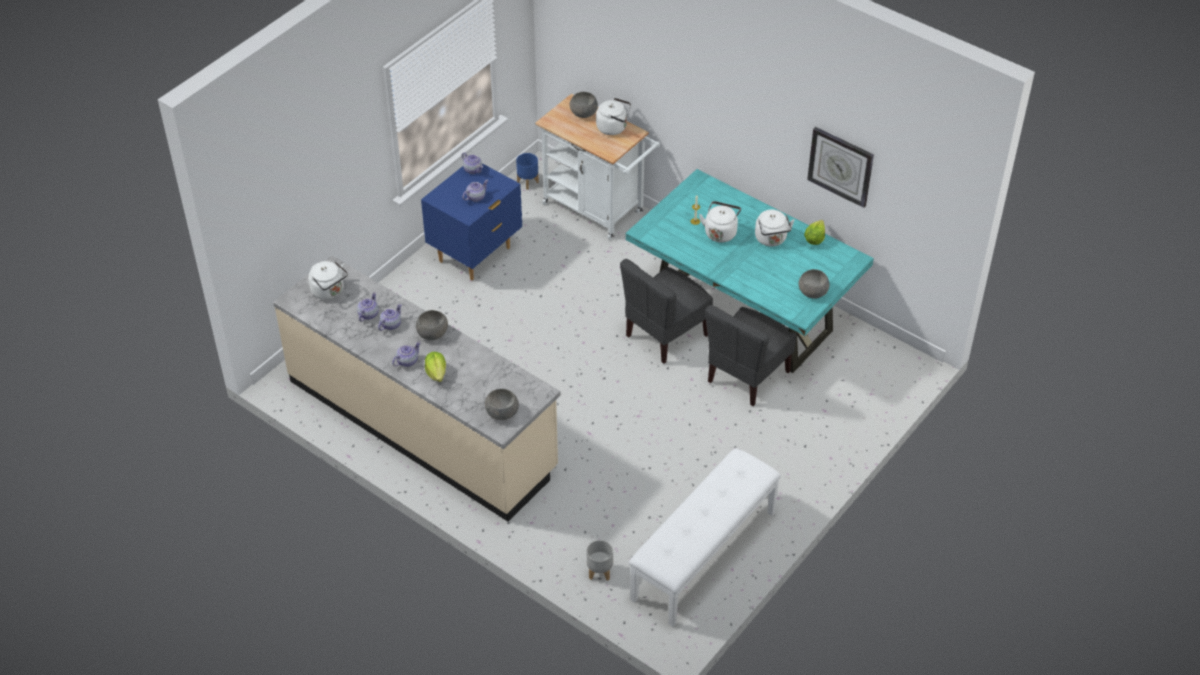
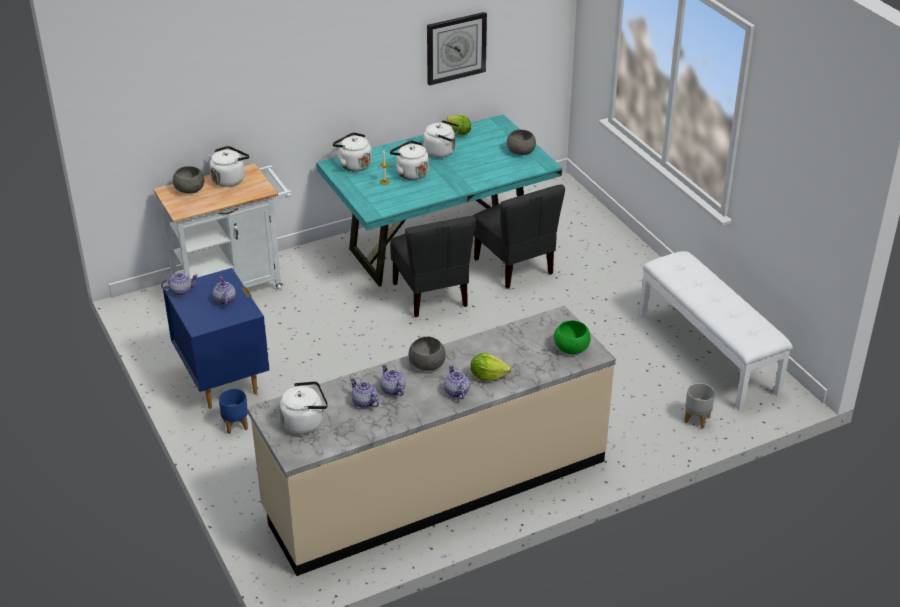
camera: 65 degrees left, 10 degrees down
(502, 412) = (571, 348): grey bowl -> green bowl
(528, 182) = (150, 316): blue planter -> blue planter (235, 425)
(708, 192) = (353, 165): none -> white kettle

